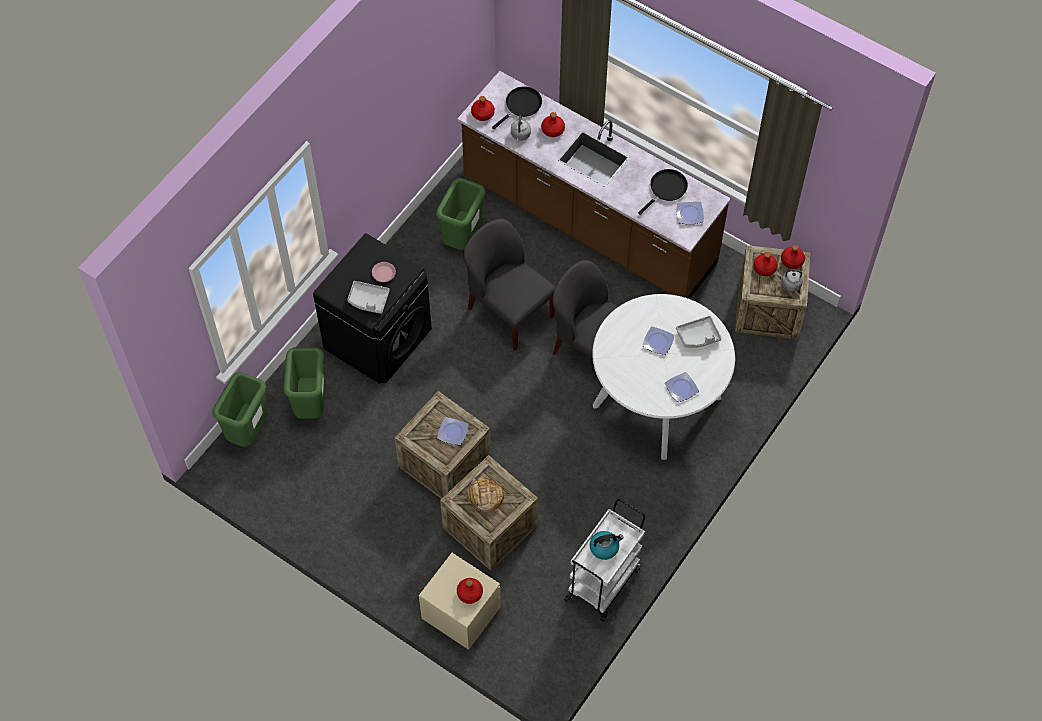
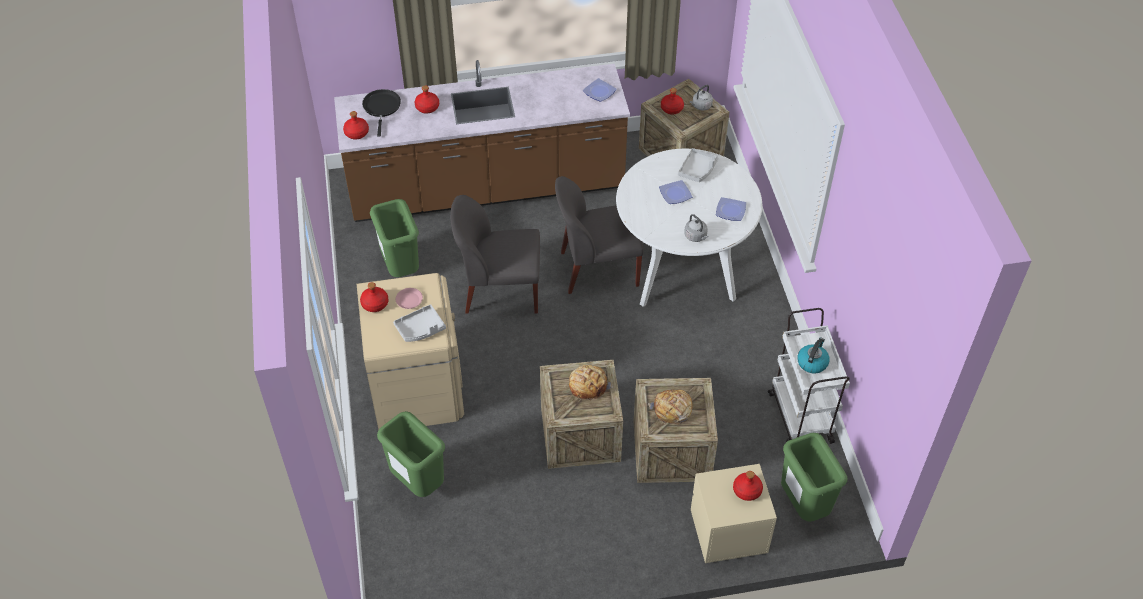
camera: 45 degrees left, 10 degrees down
(248, 430) = (386, 548): green trash can -> green trash can (802, 505)
(380, 337) = (418, 387): black washing machine -> beige washing machine
(452, 432) = (588, 385): plate -> bread
(520, 135) = (406, 127): grey kettle -> grey kettle (696, 236)
(666, 189) = (562, 88): black frying pan -> none
(791, 261) = (684, 92): red bottle -> red bottle (375, 304)

